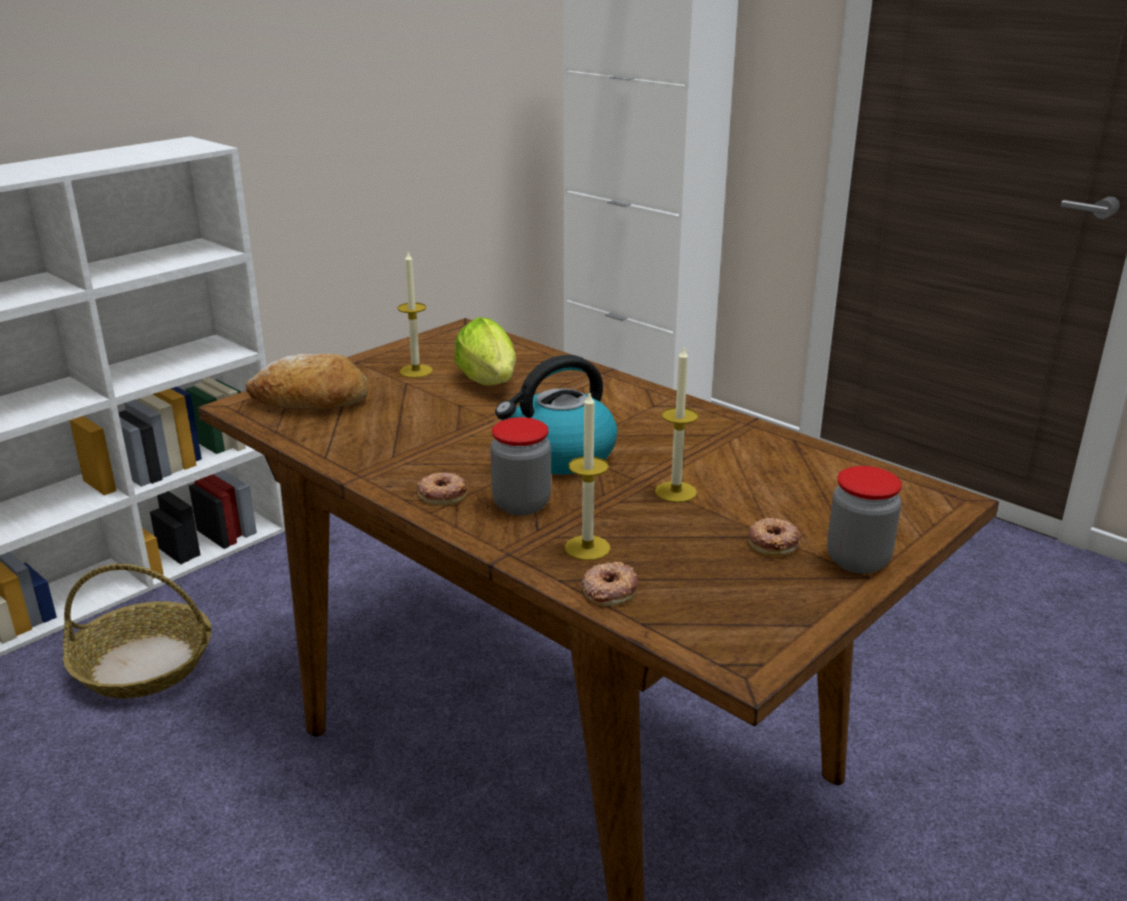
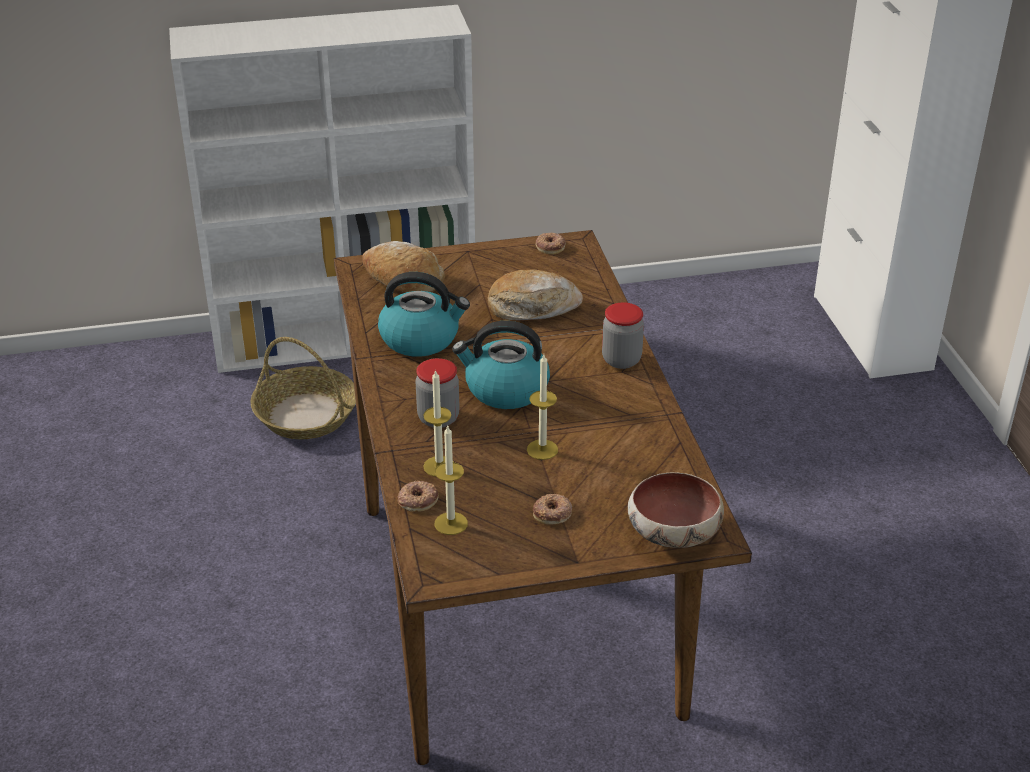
camera: 35 degrees right, 10 degrees up
(401, 443) = (421, 338): none -> kettle
(416, 371) = (497, 275): candle -> candle (451, 523)
(442, 494) = (402, 390): donut -> donut (550, 246)
(490, 384) = (533, 307): lettuce -> bread
(857, 560) = (586, 548): jar -> jar (621, 360)
(911, 514) = (672, 534): none -> bowl

